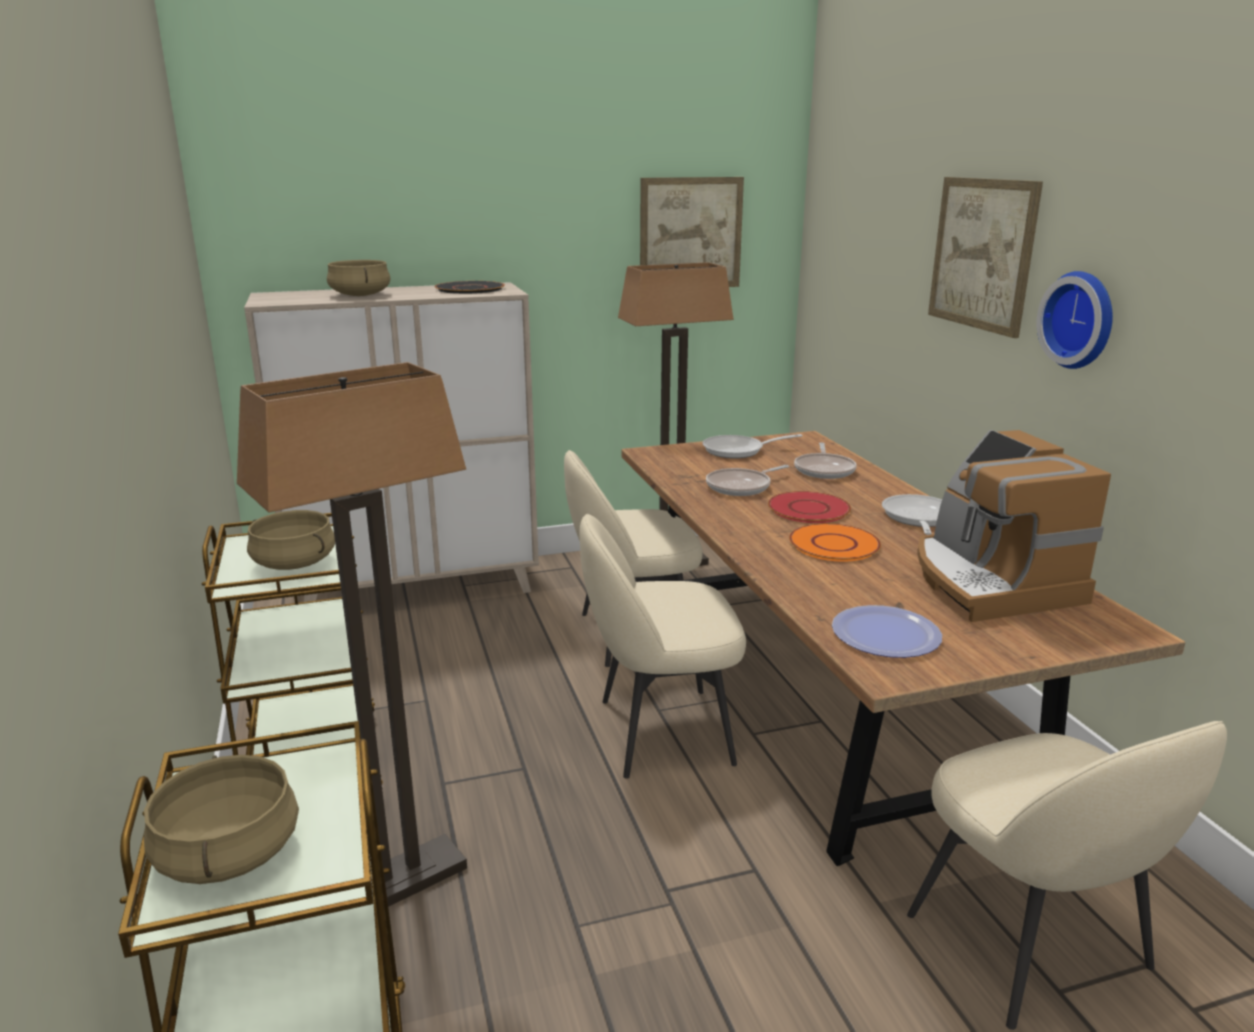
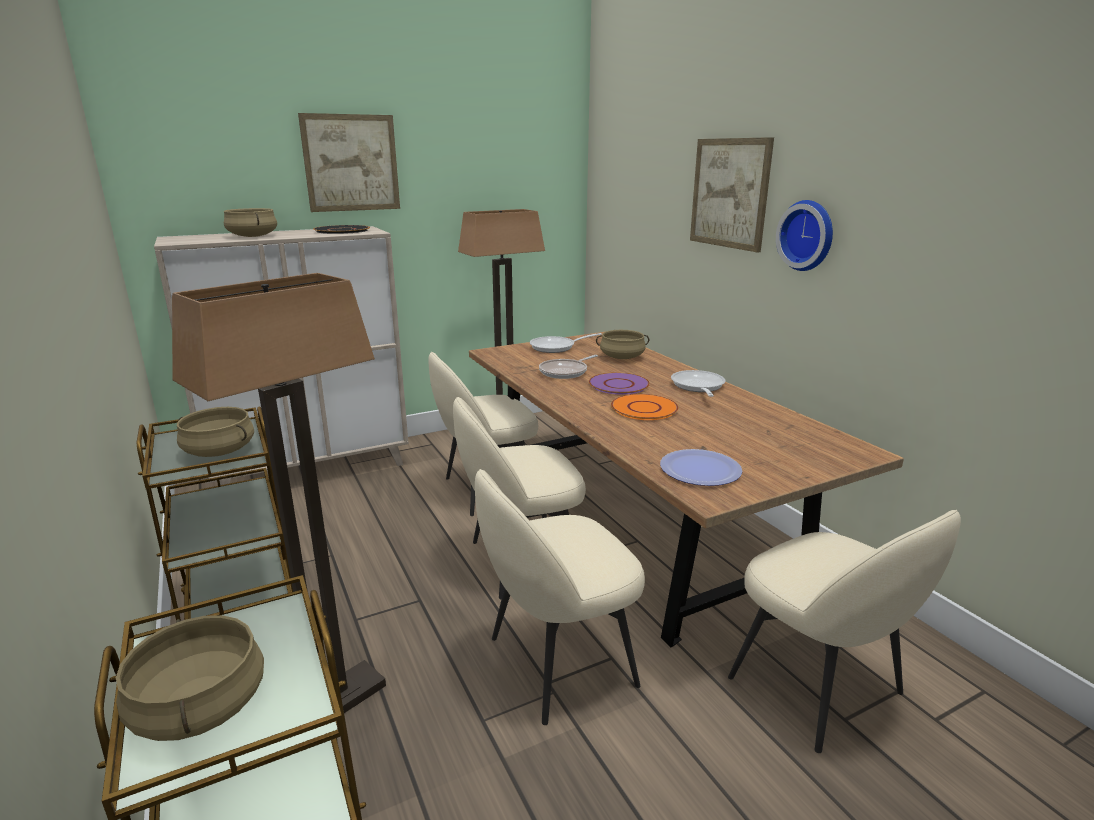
camera: 10 degrees left, 0 degrees up
(683, 867) = (557, 662): none -> beige chair
(690, 233) = (507, 188): picture -> picture (351, 163)
(808, 509) = (618, 385): red plate -> purple plate
(824, 469) = (622, 357): frying pan -> beige cooking pot
(989, 582) = (760, 427): coffee machine -> none

